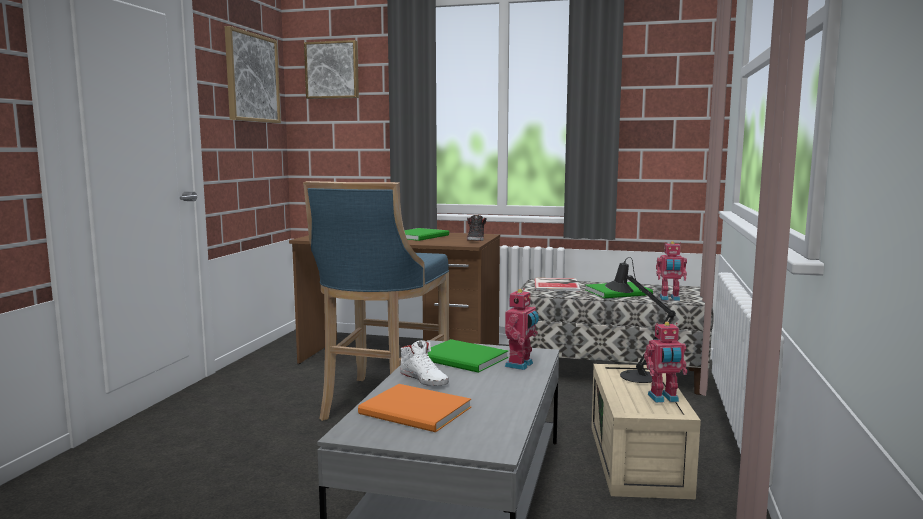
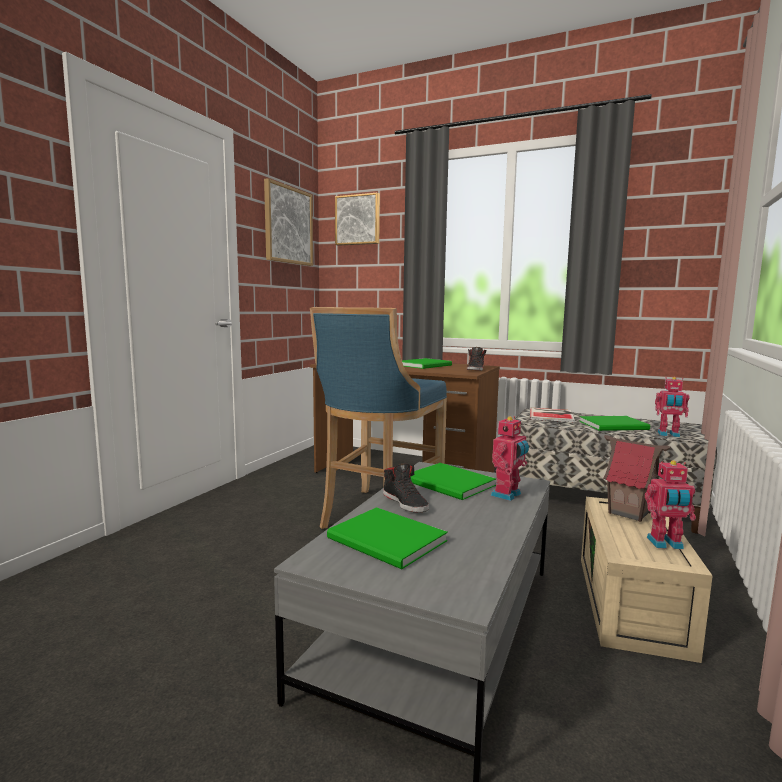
camera: 10 degrees right, 0 degrees up
(416, 412) = (387, 541): orange book -> green book
(424, 378) = (405, 503): white shoe -> black shoe
(633, 375) = (629, 513): black table lamp -> toy house

